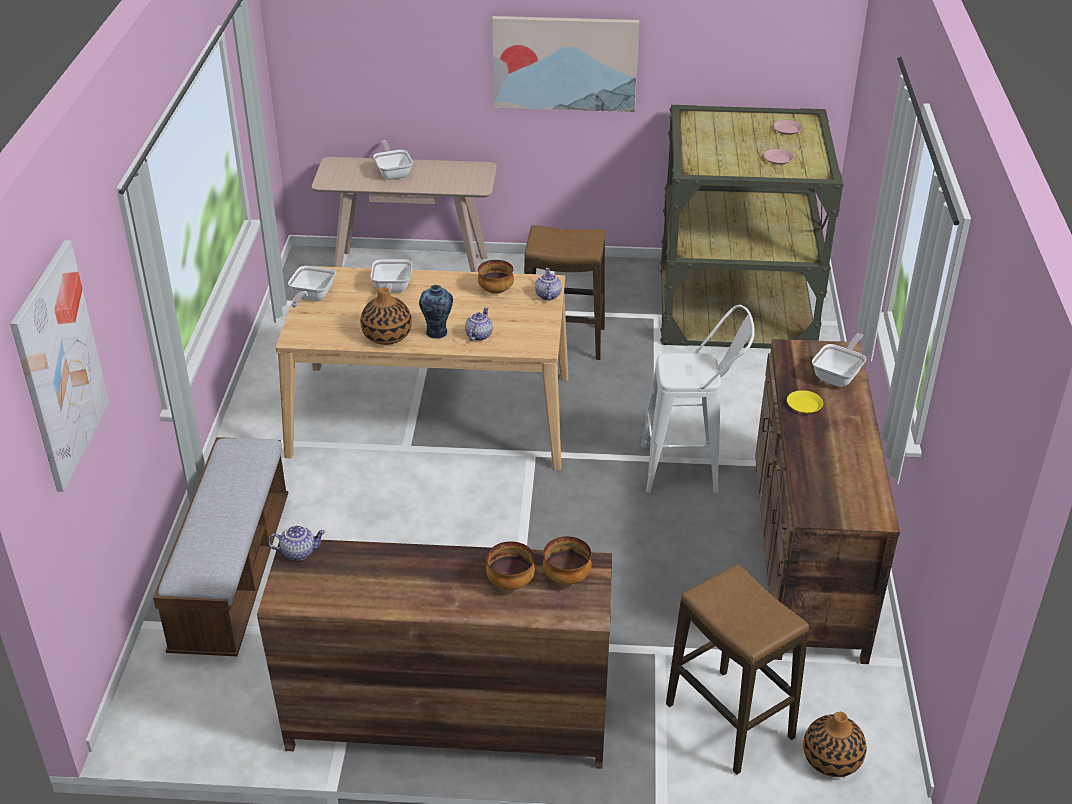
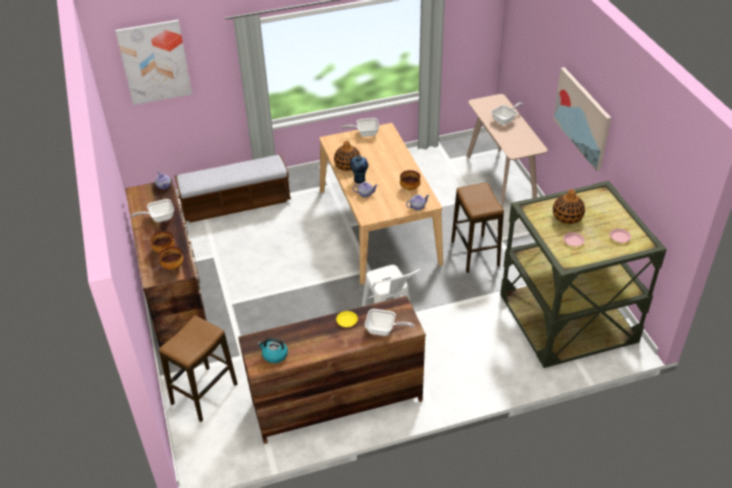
camera: 70 degrees right, 5 degrees up
(391, 290) = (388, 154): frying pan -> frying pan (159, 218)
(831, 759) = (192, 440): vase -> vase (567, 217)
(855, 494) = (274, 355): none -> kettle

